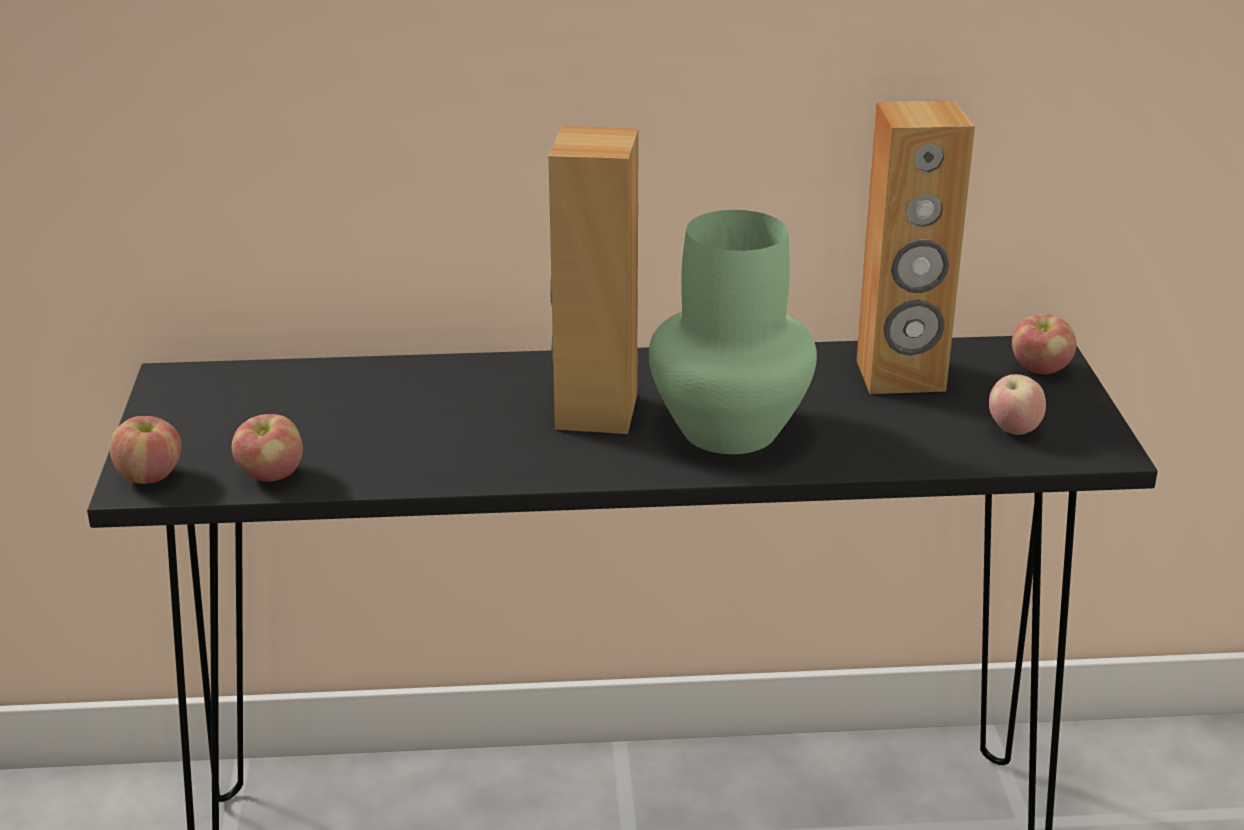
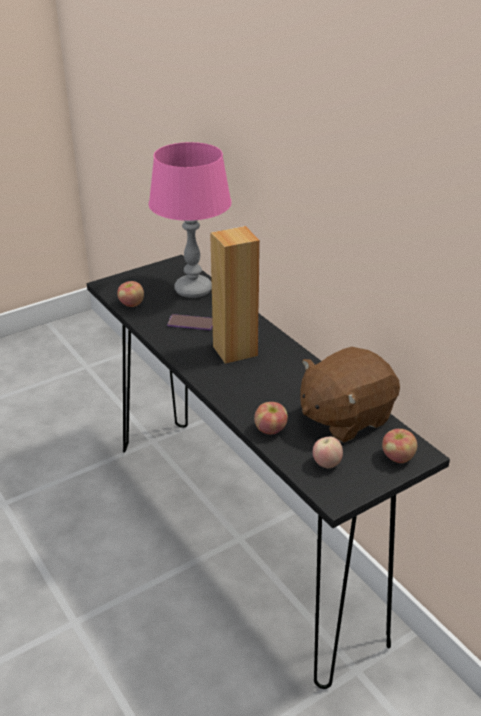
camera: 60 degrees right, 5 degrees up
(150, 476) = (113, 284): apple -> apple (270, 429)
(313, 390) = (193, 290): none -> pink table lamp
(440, 428) = (191, 323): none -> phone
(732, 430) = (251, 387): green vase -> none
(900, 376) = (344, 417): brown speaker -> brown plush toy

